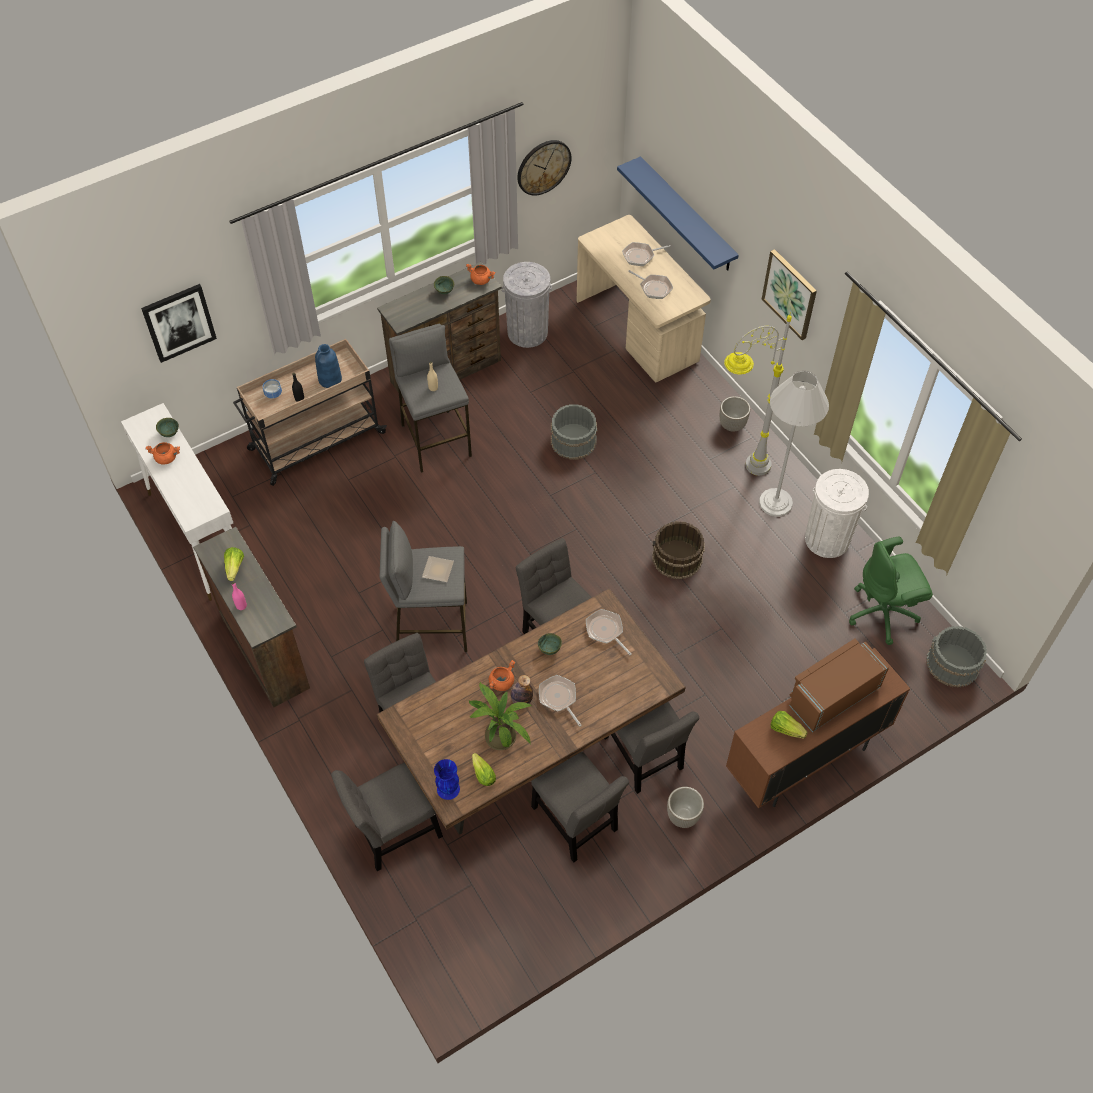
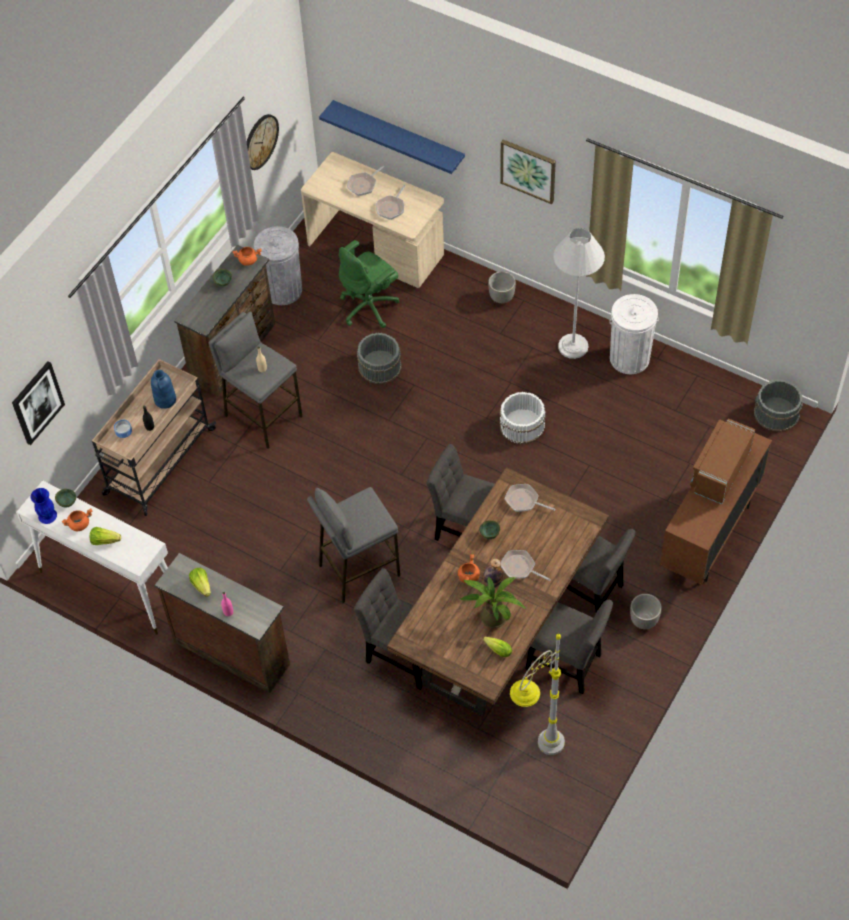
camera: 25 degrees left, 0 degrees up
(394, 833) = (431, 741): grey chair -> none
(438, 571) = (364, 514): plate -> none
(448, 788) = (478, 673): blue vase -> blue vase (47, 515)
(654, 288) = (391, 208): frying pan -> frying pan turned 105 degrees clockwise
(677, 559) = (522, 426): brown bucket -> white bucket
(738, 471) = (528, 334): grey floor lamp -> grey floor lamp (536, 759)
(786, 729) = (701, 511): lettuce -> lettuce (104, 540)
(883, 613) = (704, 397): green office chair -> green office chair (370, 307)

